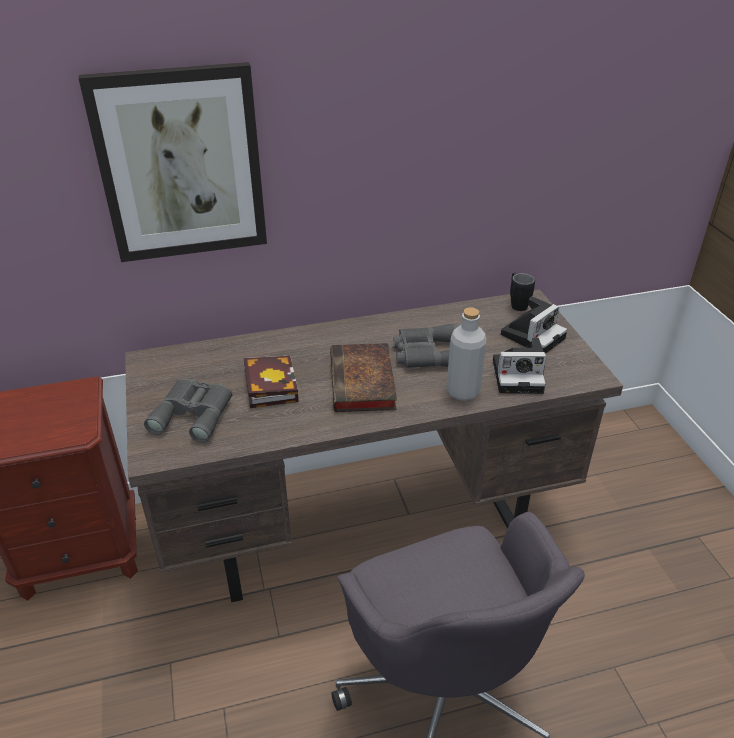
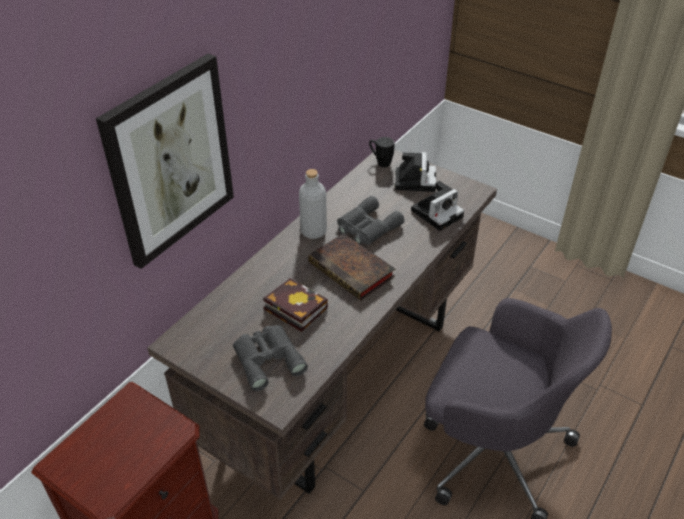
camera: 40 degrees left, 5 degrees up
(463, 391) = (418, 241): grey bottle -> grey bottle (313, 231)

